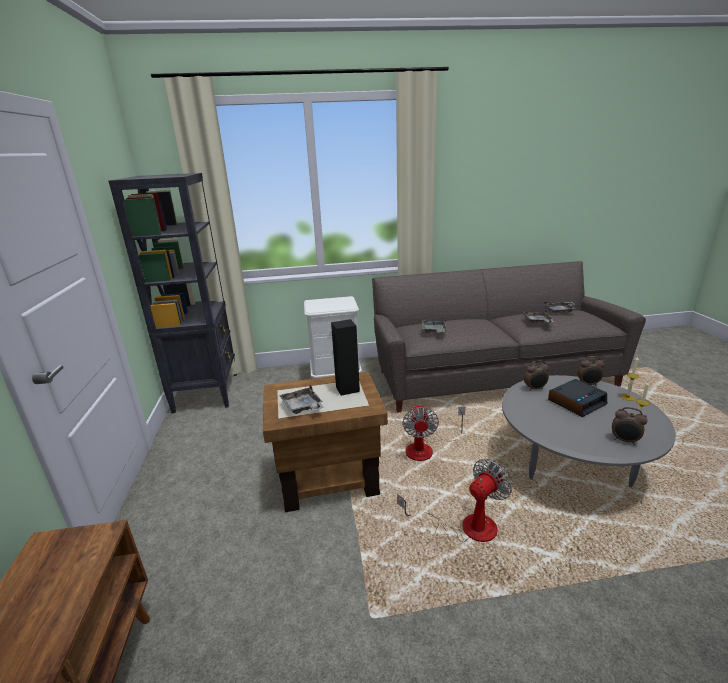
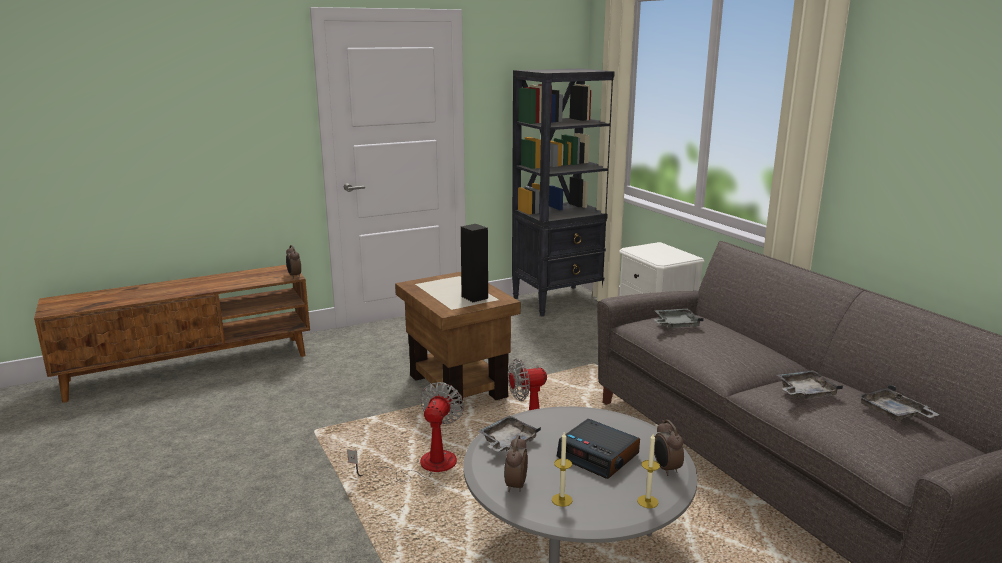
camera: 70 degrees right, 5 degrees down
(302, 407) = (434, 287): grey tray -> grey tray (507, 442)
(465, 527) = (424, 466): fan -> fan turned 105 degrees counterclockwise
(535, 389) = (615, 425): alarm clock -> alarm clock (294, 276)

